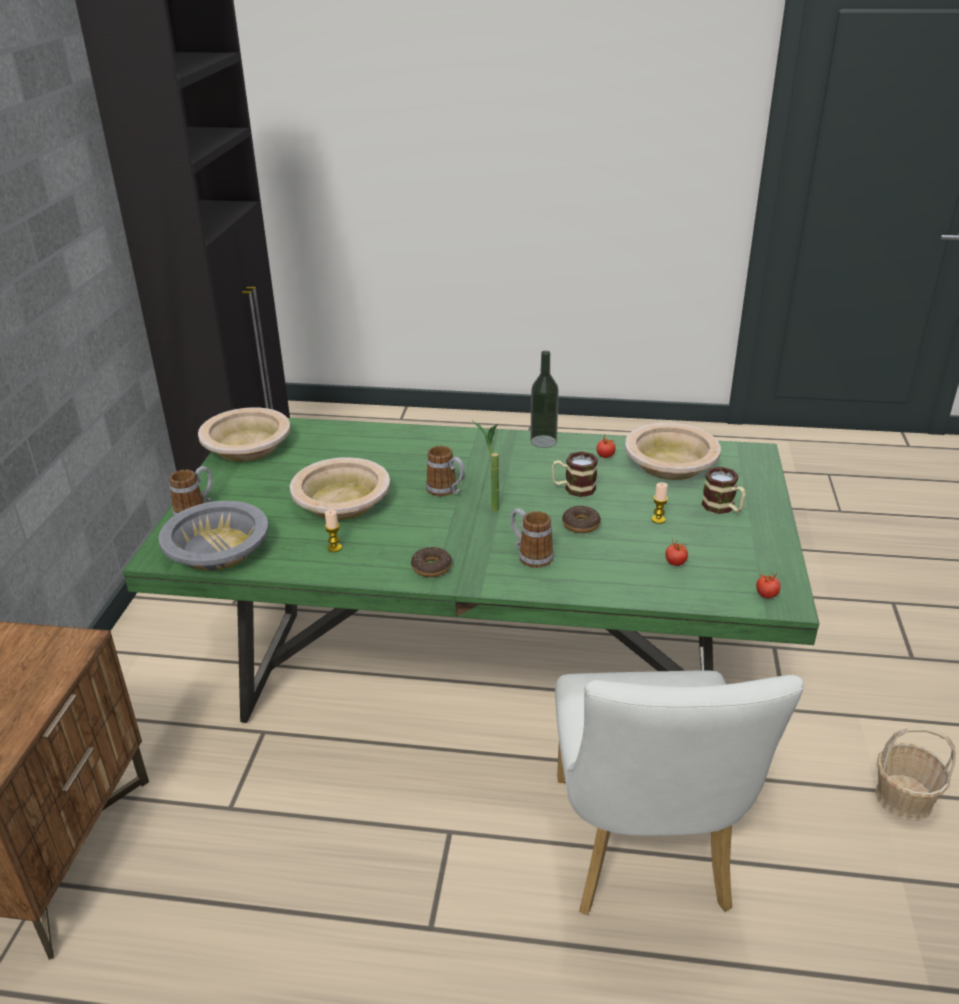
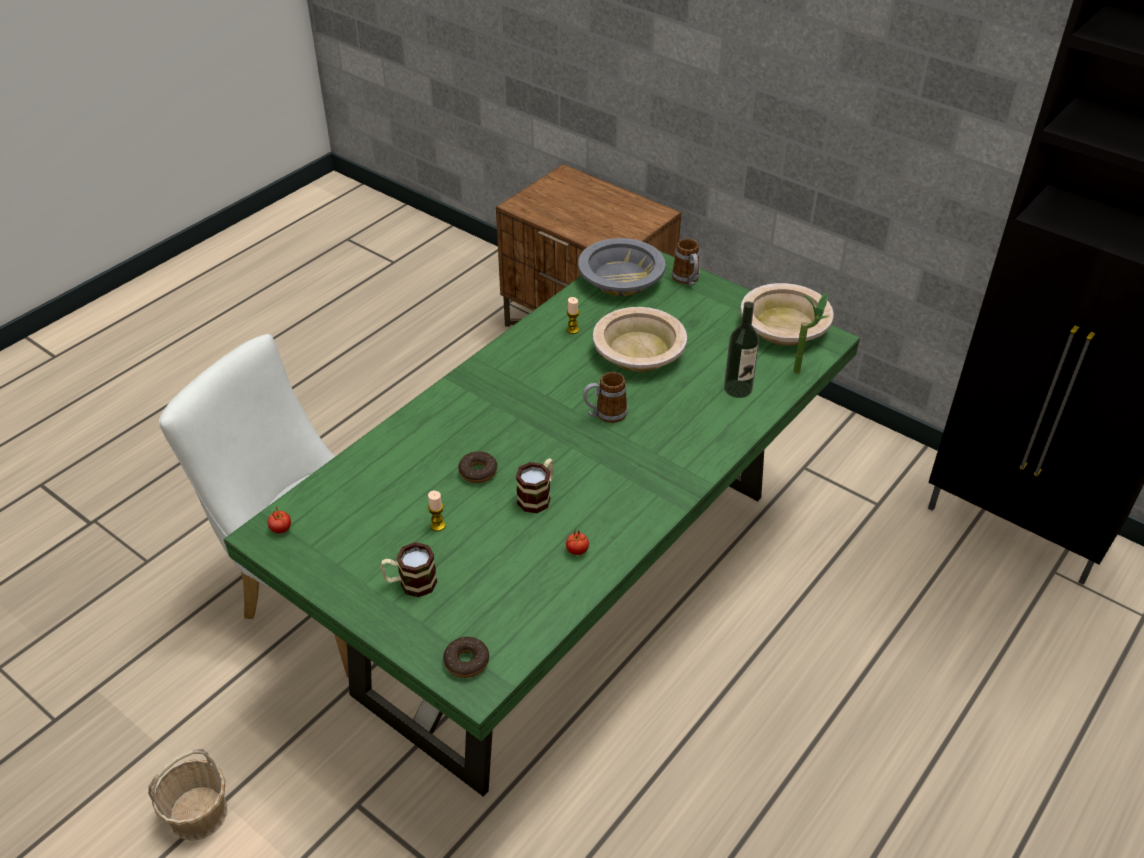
camera: 120 degrees right, 10 degrees up
(431, 567) = (501, 367): donut -> donut (466, 661)
(489, 506) = (557, 429): potted plant -> potted plant (803, 370)
(530, 555) = (466, 422): mug -> none
(543, 441) = (645, 519): bottle -> bottle (738, 388)
(670, 463) = (520, 594): beige bowl -> none
(675, 563) = (372, 500): tomato -> none

